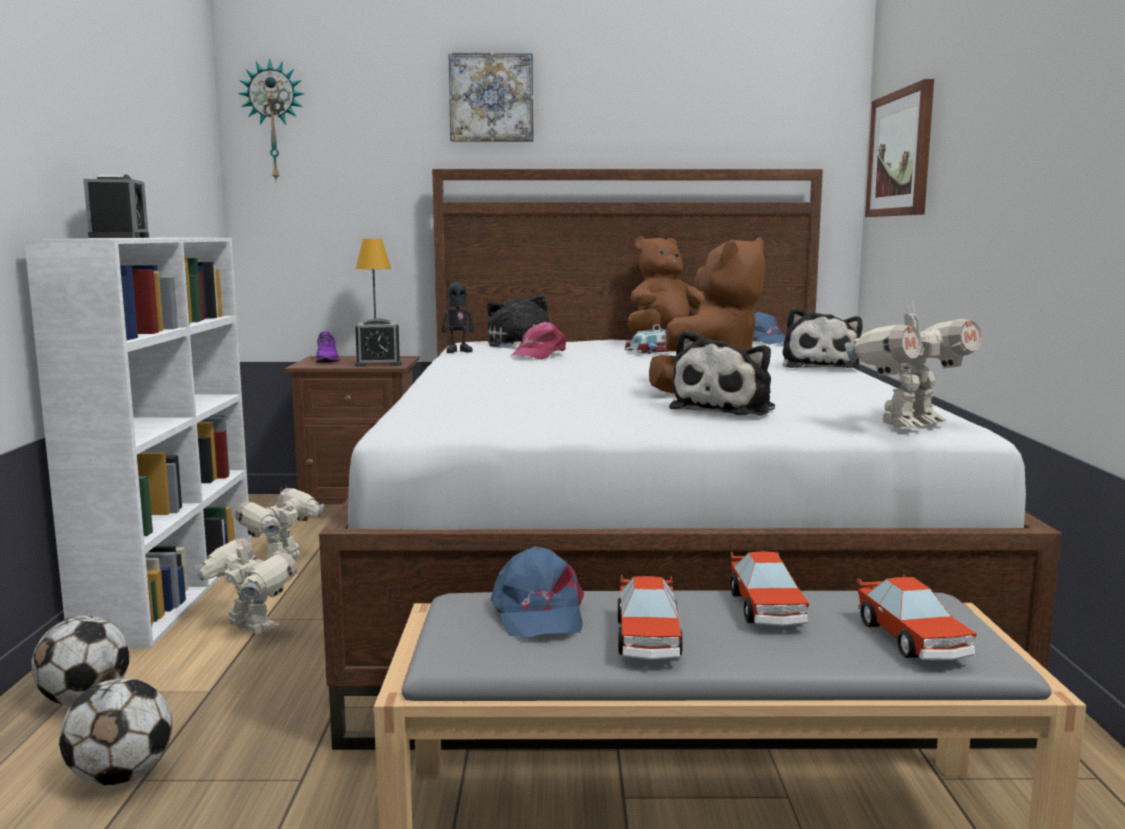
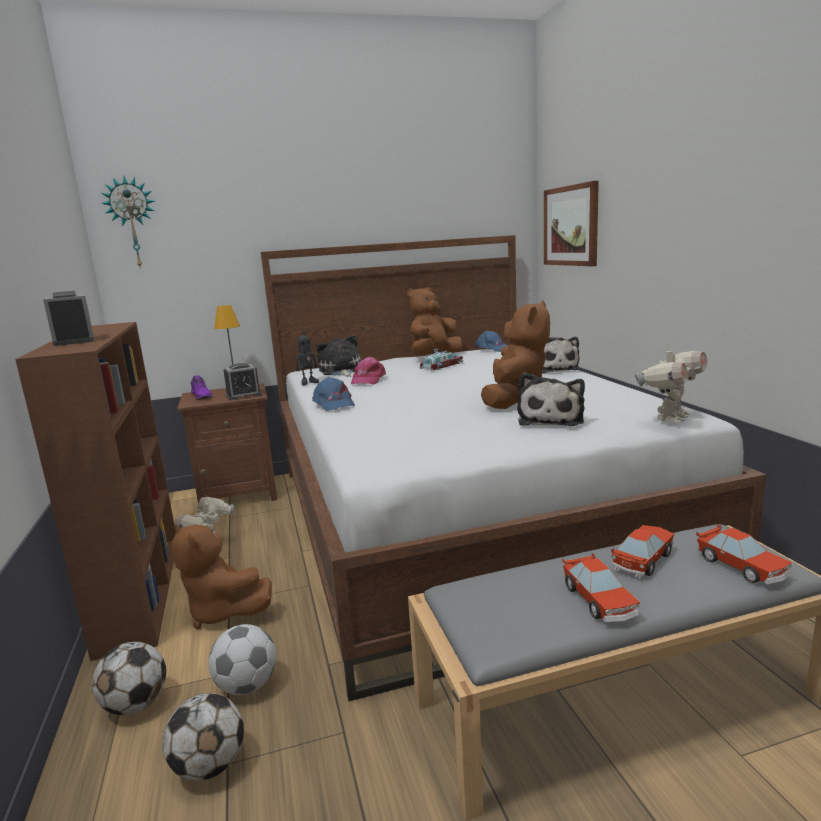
camera: 15 degrees left, 5 degrees up
(173, 588) = (140, 589): white bookcase -> brown bookcase
(222, 708) = (247, 685): none -> football
(250, 628) = (223, 612): toy robot -> brown plush toy
(491, 98) = (295, 198): picture -> none
(537, 612) = (512, 593): blue cap -> blue cap (333, 403)
(766, 609) = (643, 559): toy car -> toy car turned 120 degrees counterclockwise

